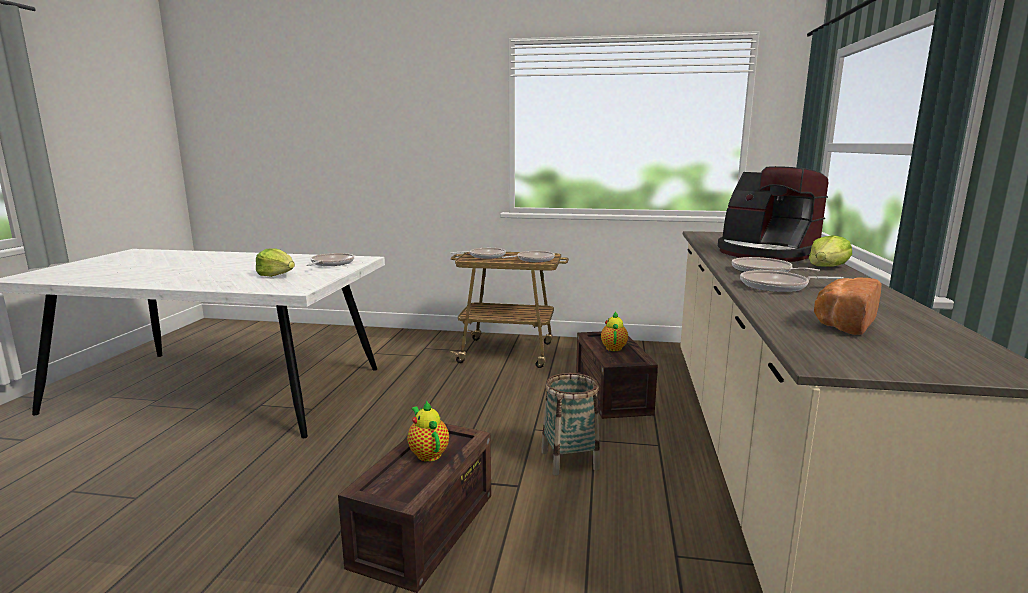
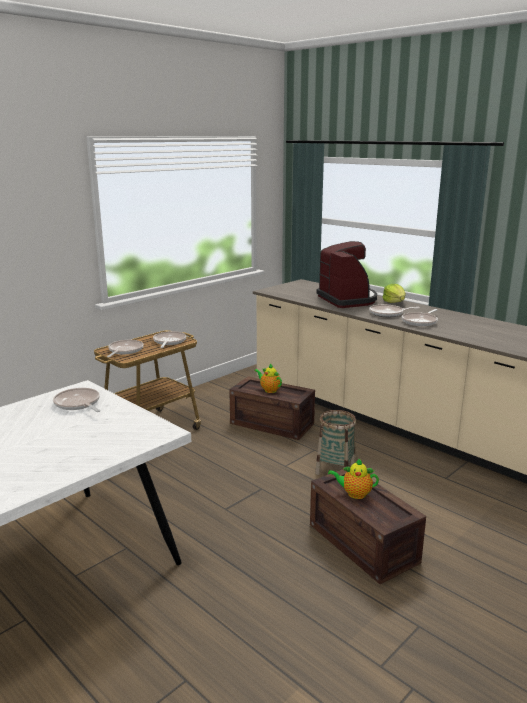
camera: 55 degrees left, 5 degrees up
(276, 275) = (86, 432): lettuce -> none
(765, 253) = (348, 299): coffee machine -> coffee machine turned 105 degrees counterclockwise
(842, 323) = (490, 334): bread -> none

